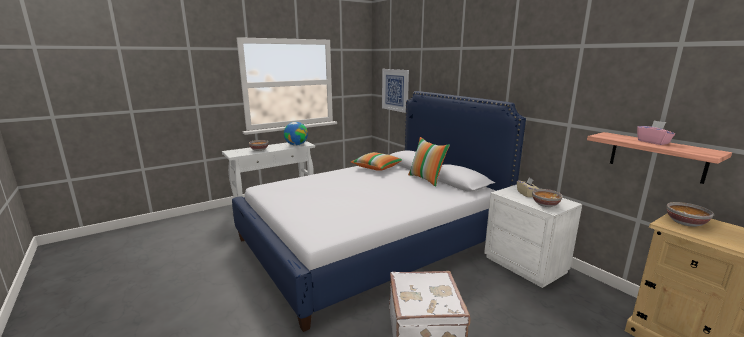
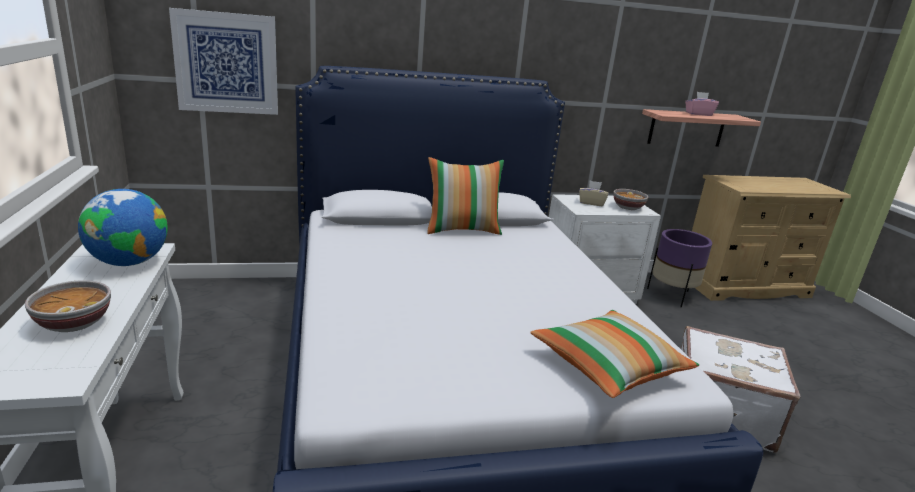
camera: 70 degrees left, 5 degrees up
(377, 167) = (356, 242): pillow -> pillow (608, 367)
(592, 305) = (672, 295): none -> purple planter
(685, 222) = (737, 183): bowl -> none

